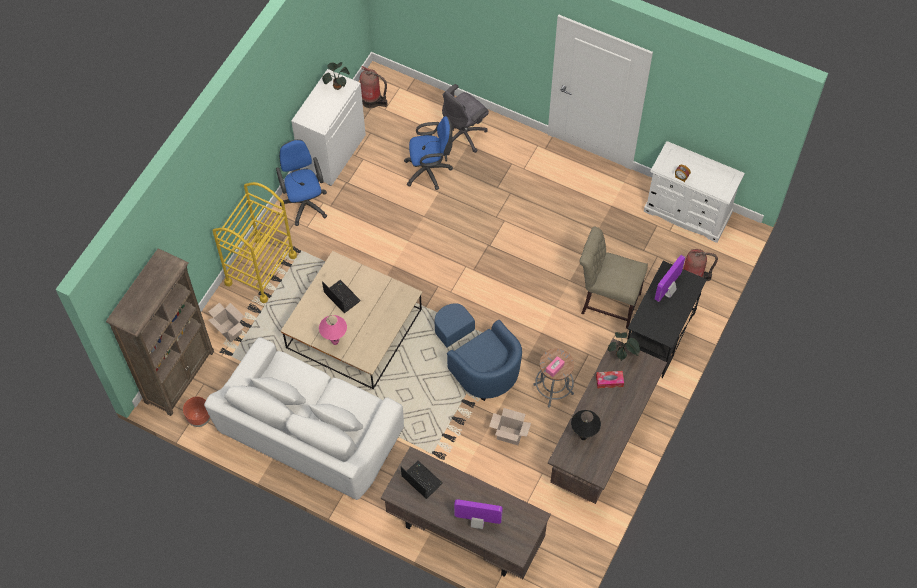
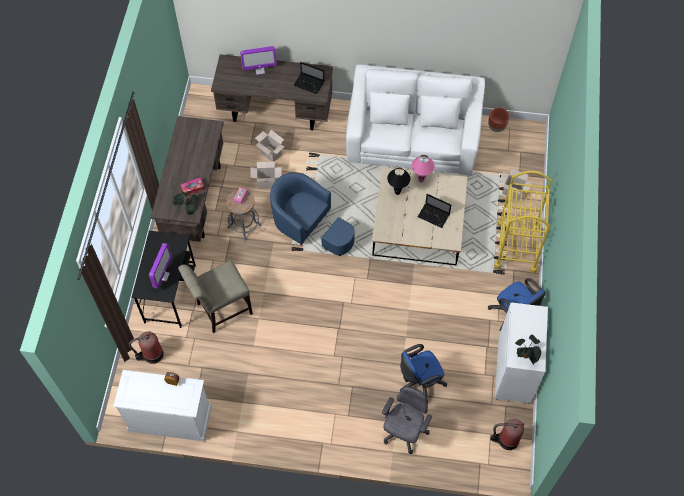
camera: 160 degrees right, 0 degrees up
(180, 376) = (528, 150): brown bookcase -> none
(492, 474) = (270, 154): none -> cardboard box
(583, 437) = (202, 144): black table lamp -> black table lamp (397, 193)
(607, 302) = (221, 309): beige chair -> beige chair turned 150 degrees clockwise

